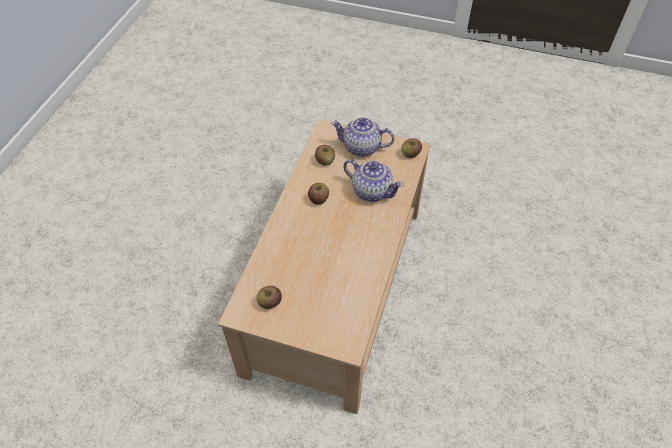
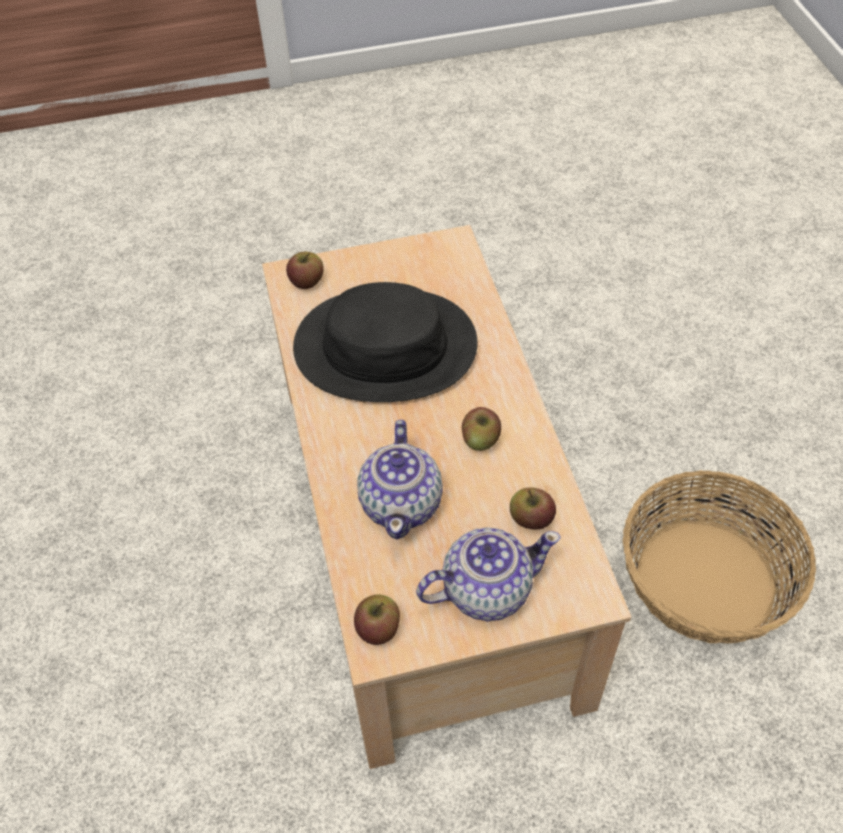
camera: 150 degrees right, 0 degrees up
(237, 208) = (703, 581): none -> basket
(270, 302) = (426, 271): apple -> apple (306, 281)
(326, 267) = (385, 346): none -> black hat
(371, 191) = (402, 503): teapot -> teapot turned 90 degrees counterclockwise

